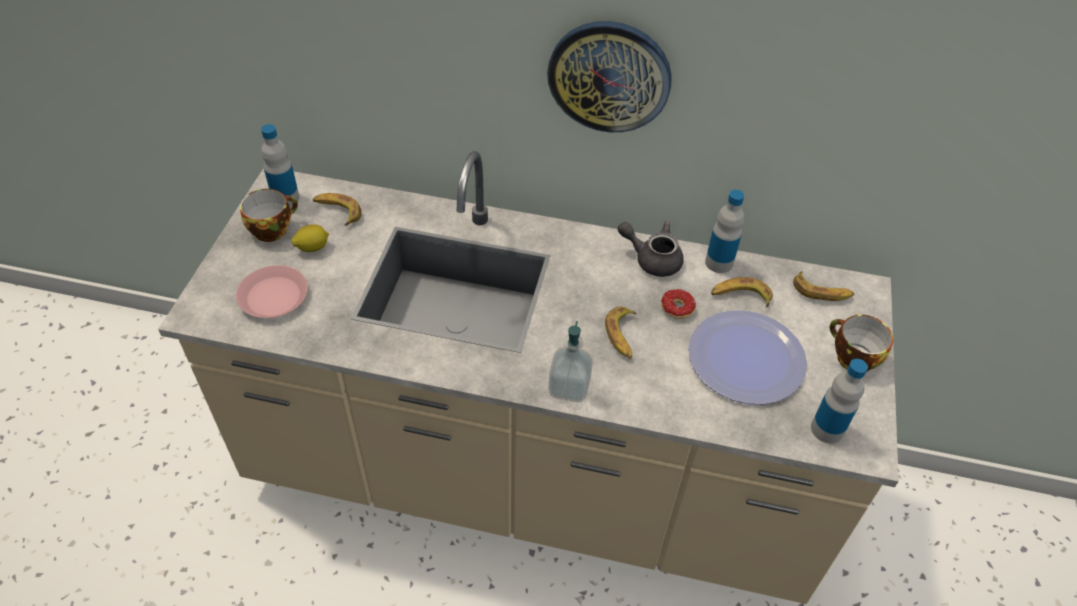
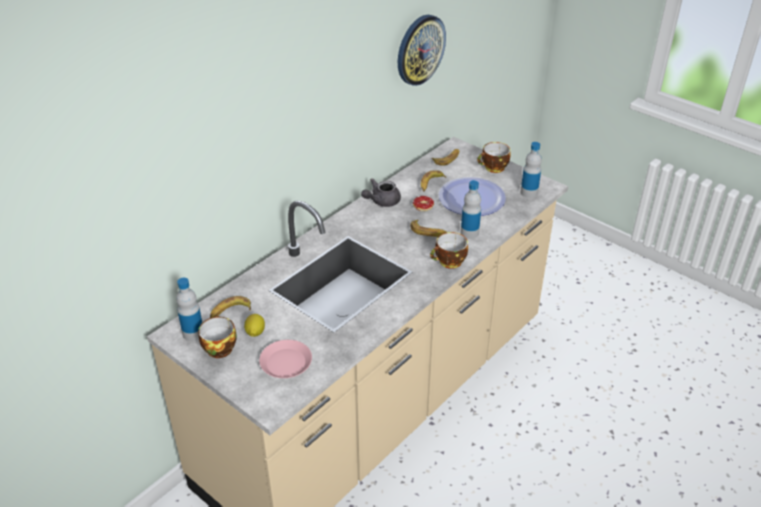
camera: 60 degrees left, 10 degrees down
(569, 387) = (449, 262): soap dispenser -> cup
(609, 76) = (327, 112): wall clock -> wall clock (420, 49)
(719, 263) = (402, 181): bottle -> bottle (469, 233)

